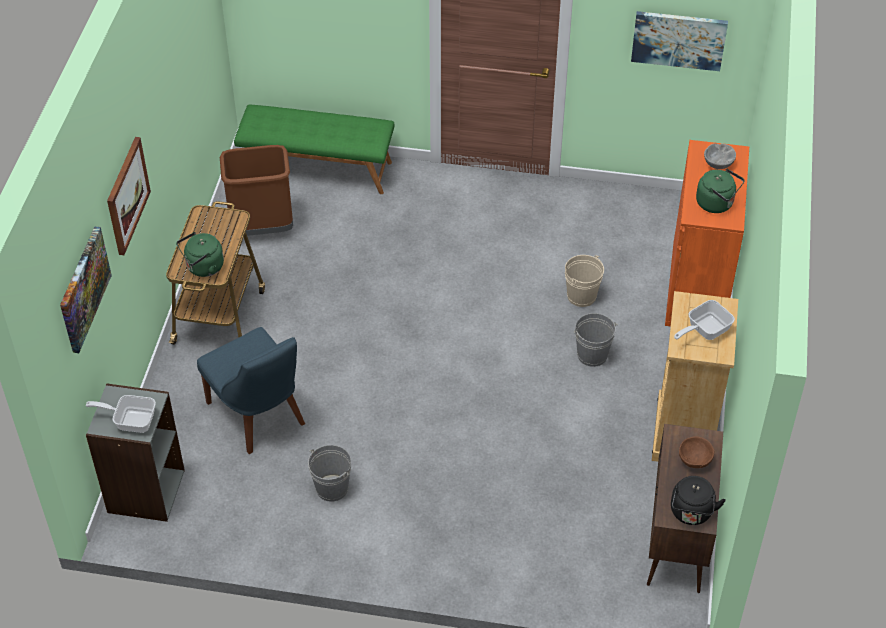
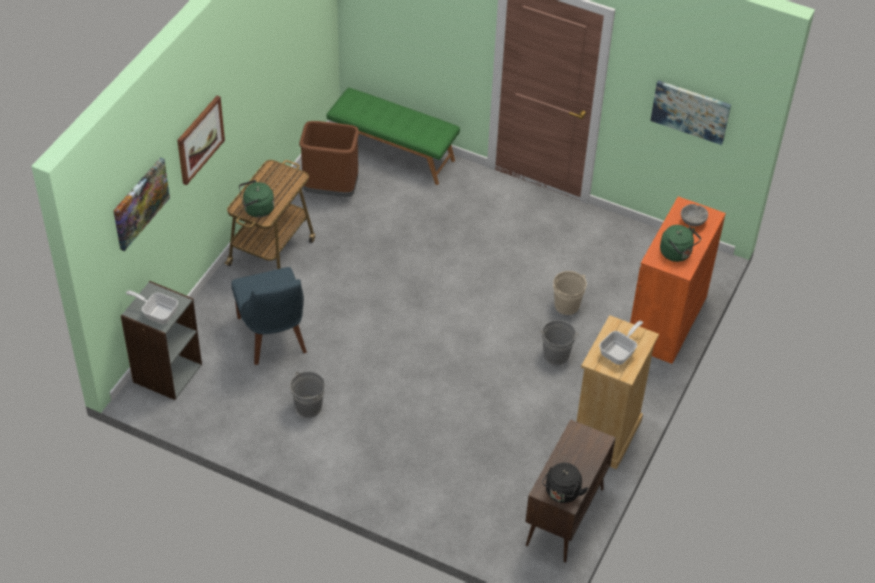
camera: 15 degrees right, 0 degrees up
(695, 461) = (582, 454): brown bowl -> none
(704, 330) = (620, 351): frying pan -> frying pan turned 150 degrees clockwise

